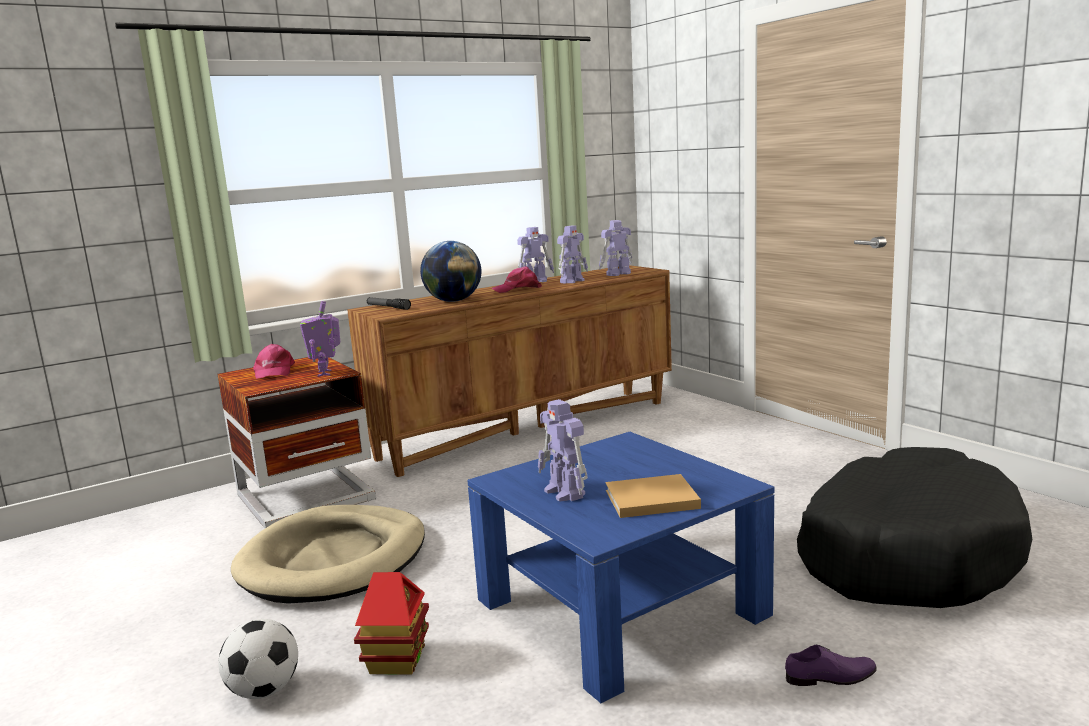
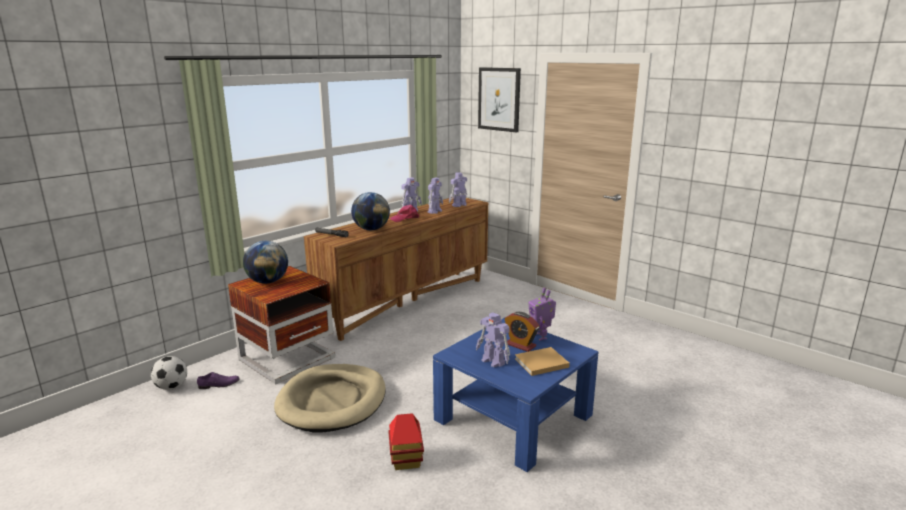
camera: 15 degrees left, 5 degrees up
(264, 691) = (339, 486): football -> football (171, 387)
(273, 371) = (267, 282): pink cap -> globe
(326, 373) = (306, 283): toy robot -> toy robot (540, 336)
(630, 471) = (520, 345): none -> alarm clock
(687, 102) = (499, 99): none -> picture
(831, 677) = (631, 445): purple shoe -> purple shoe (219, 384)
(905, 553) = (643, 374): black dog bed -> none

